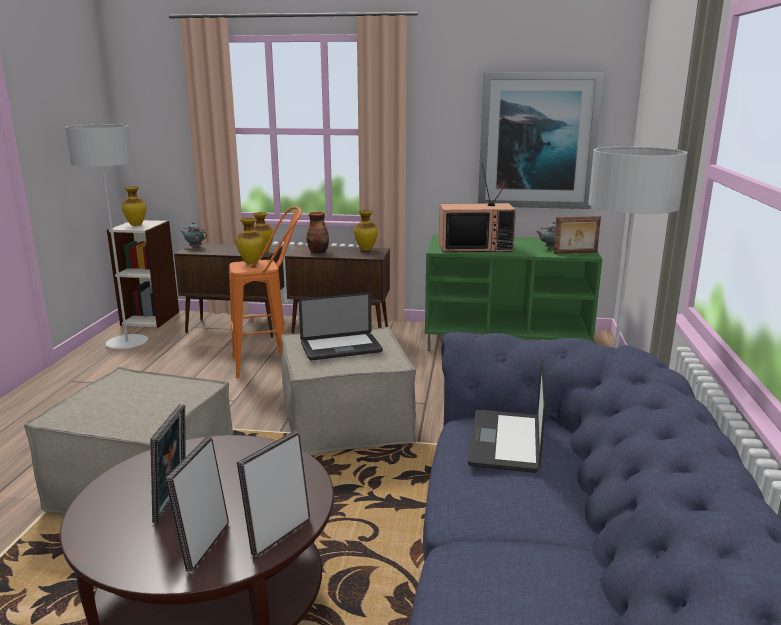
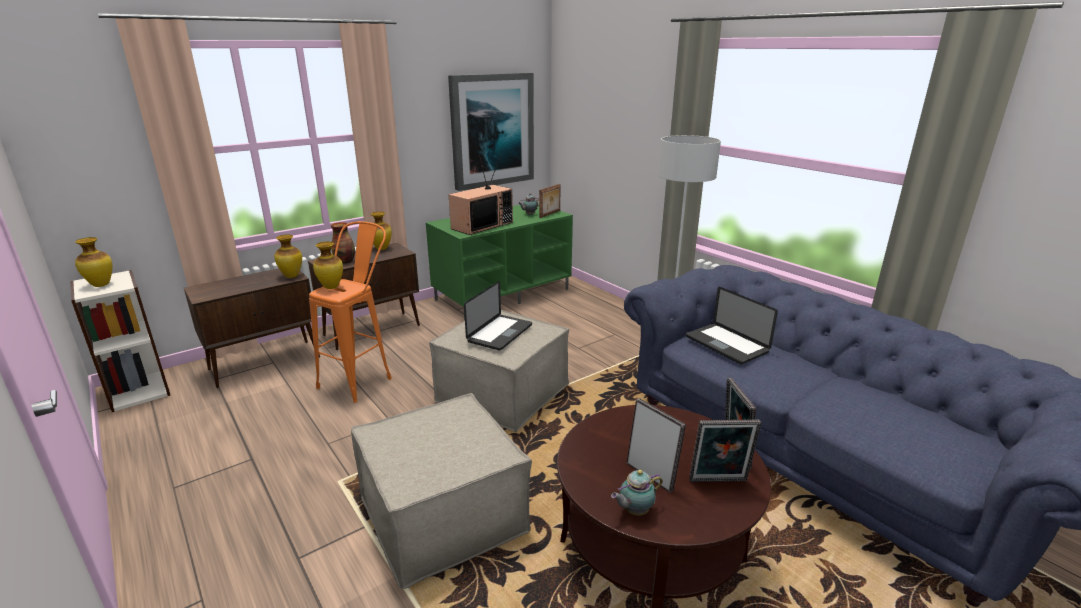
camera: 45 degrees left, 5 degrees up
(127, 343) = (165, 425): grey floor lamp -> none
(195, 247) = (200, 291): teapot -> teapot (634, 511)
(204, 545) = (719, 482): picture frame -> picture frame turned 60 degrees counterclockwise

